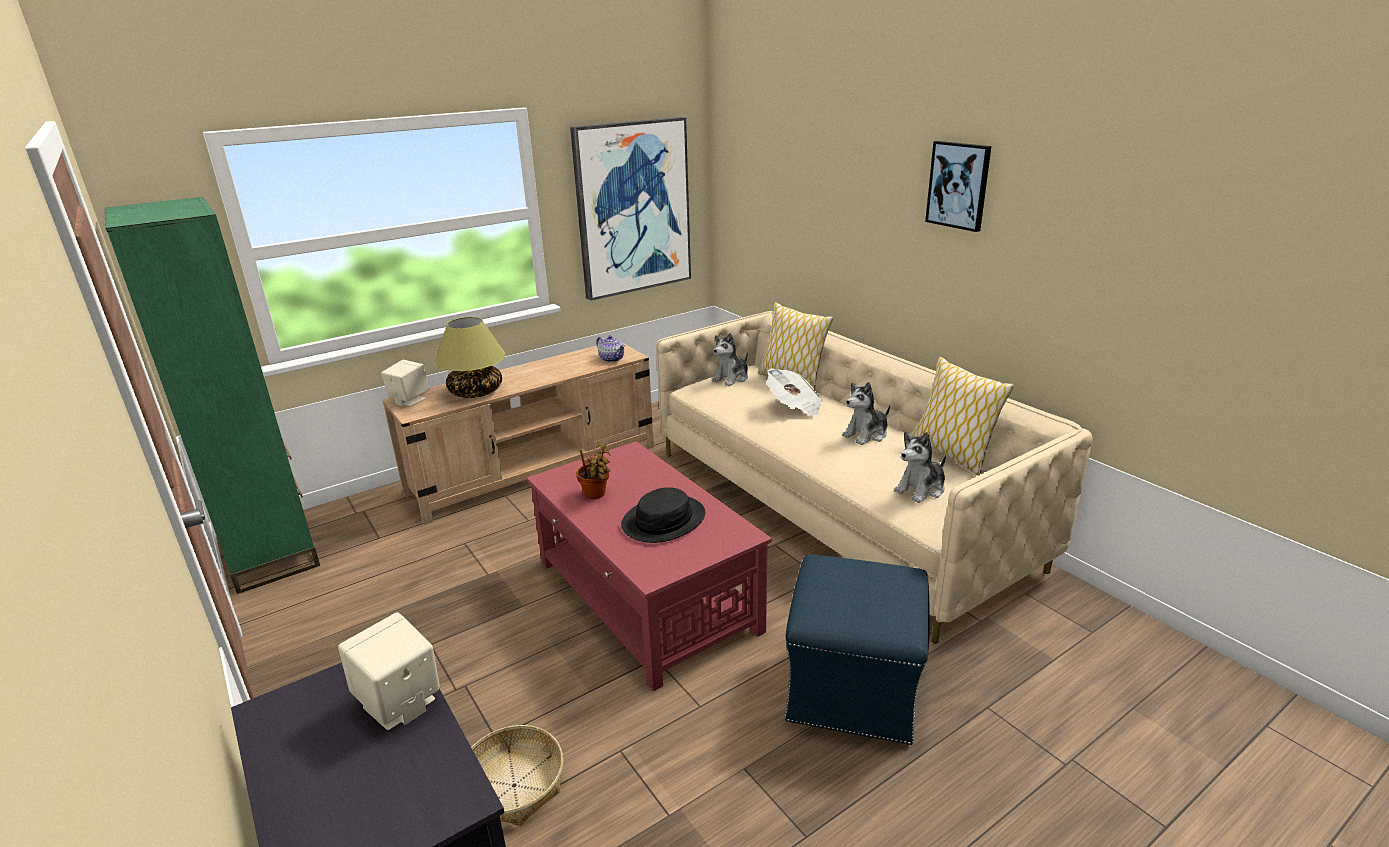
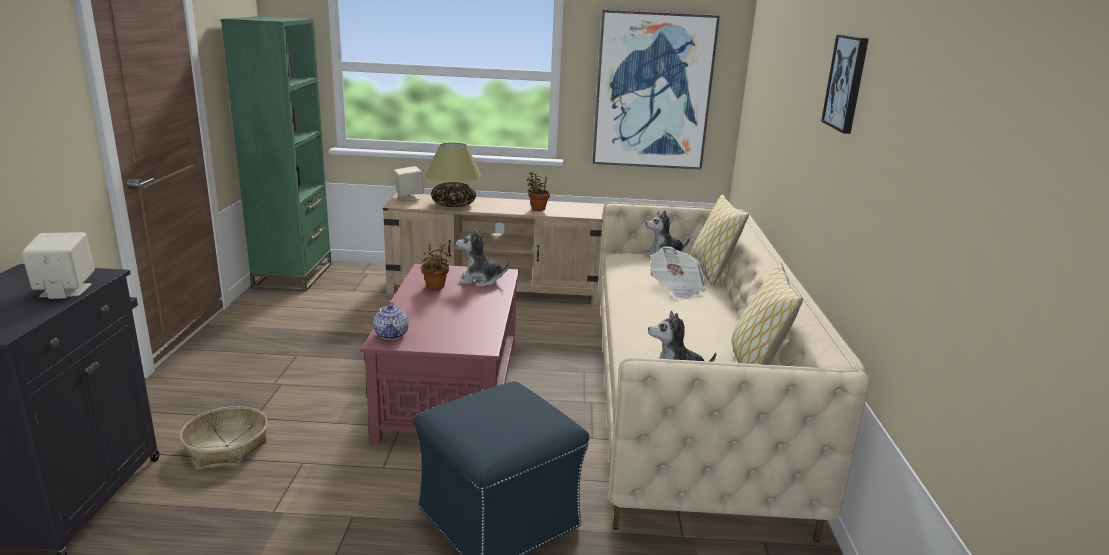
camera: 35 degrees right, 5 degrees down
(567, 367) = (537, 208): none -> potted plant
(612, 359) = (577, 212): teapot -> teapot (392, 334)
(664, 520) = (448, 317): black hat -> none
(866, 435) = (699, 325): plush toy -> plush toy (480, 280)

